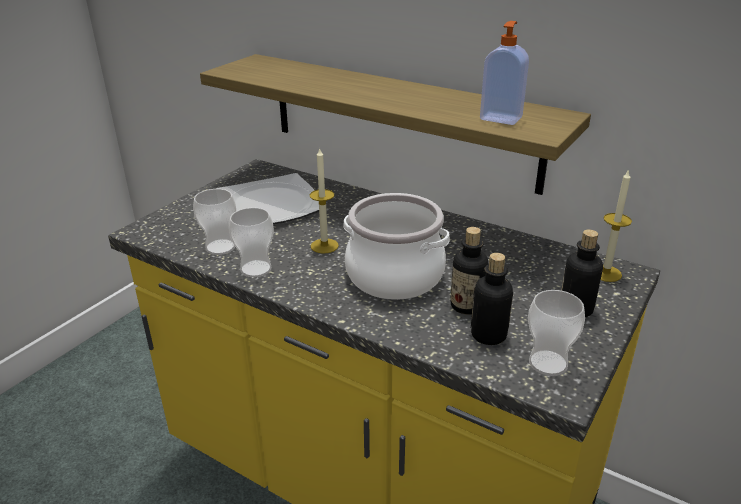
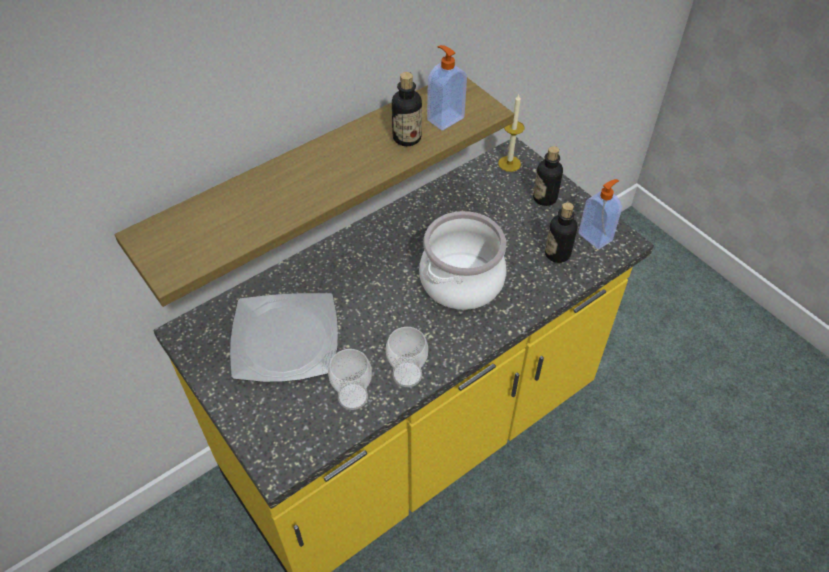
camera: 70 degrees left, 20 degrees up
(324, 246) = (390, 314): candle -> none
(466, 305) = (519, 252): bottle -> bottle (407, 138)
(548, 363) = (596, 236): cup -> soap dispenser

